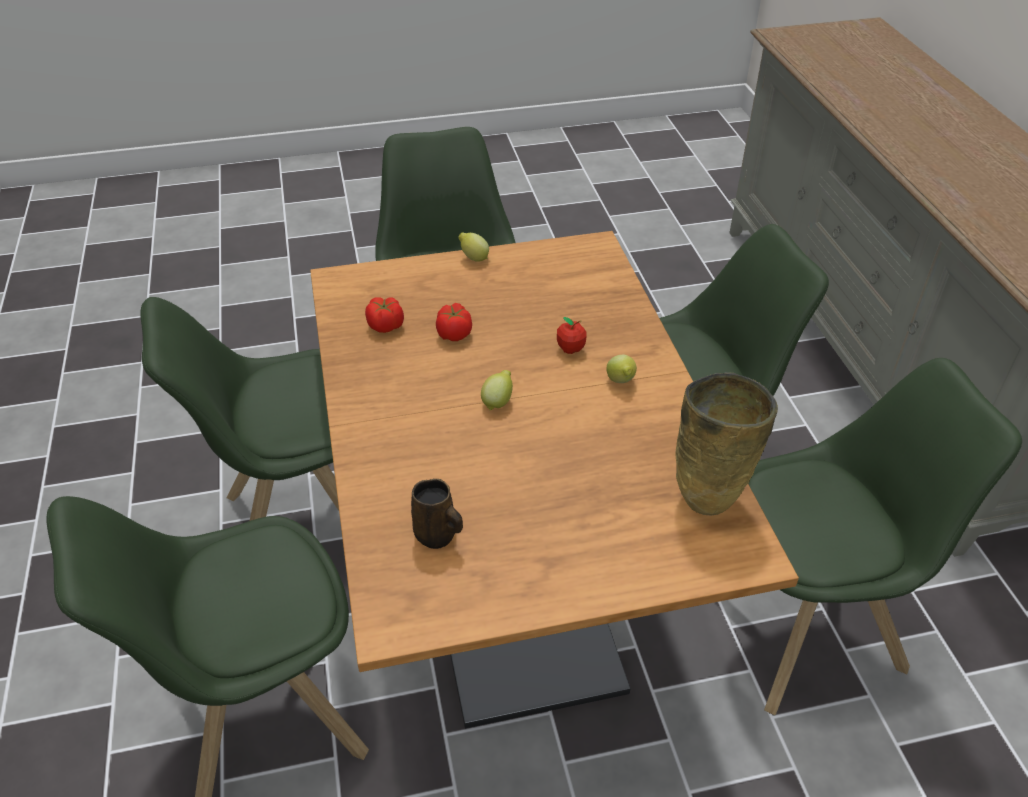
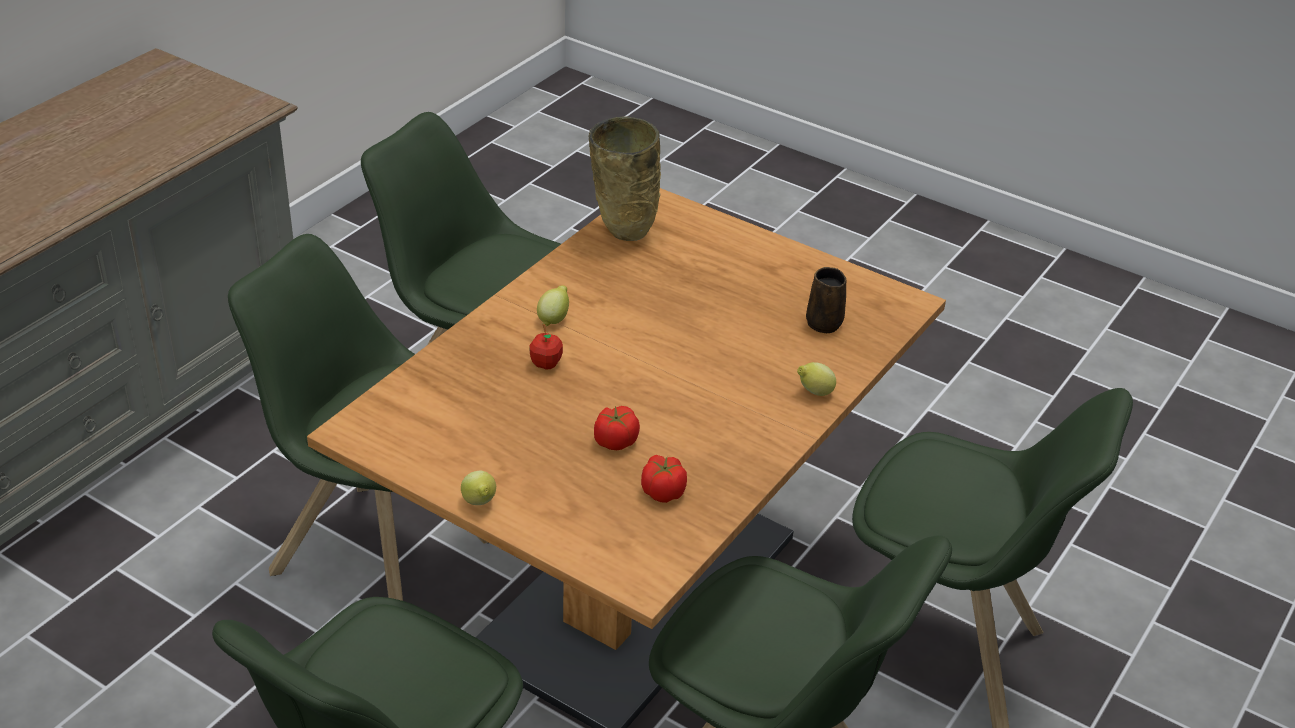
camera: 135 degrees left, 5 degrees down
(498, 402) = (664, 367): lemon -> lemon (814, 392)

